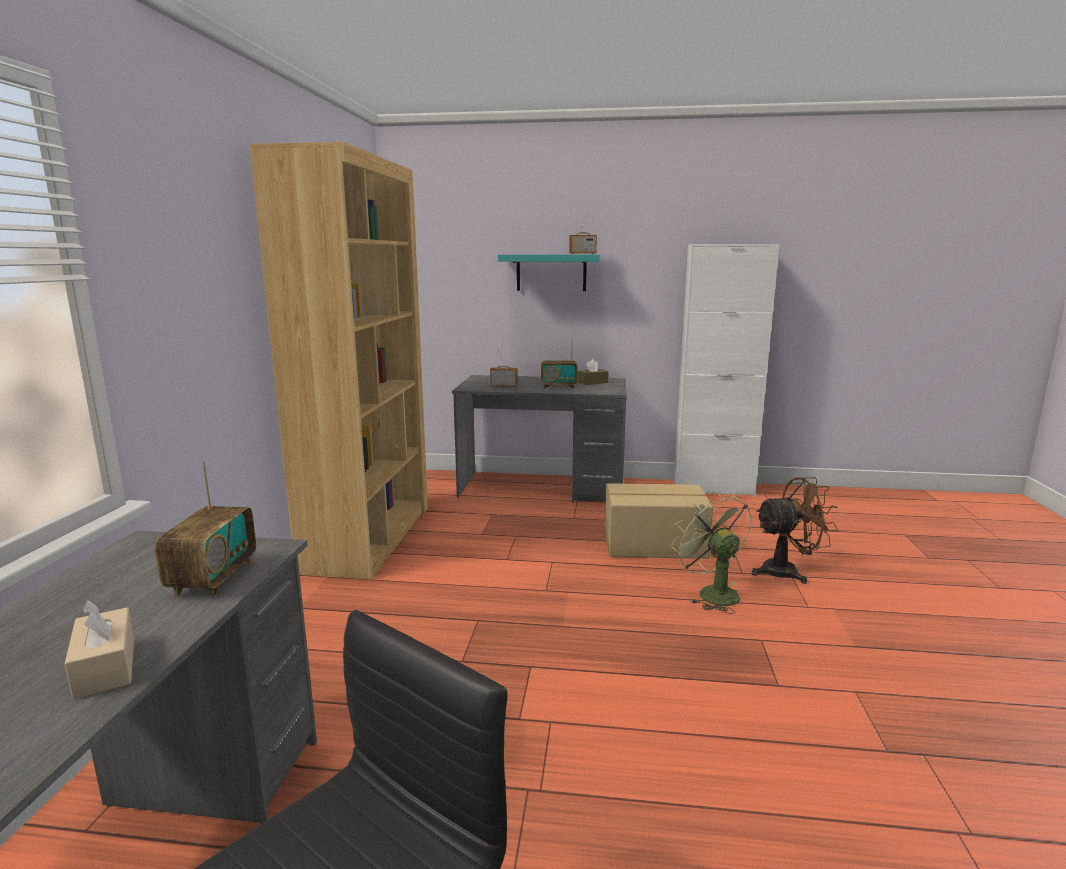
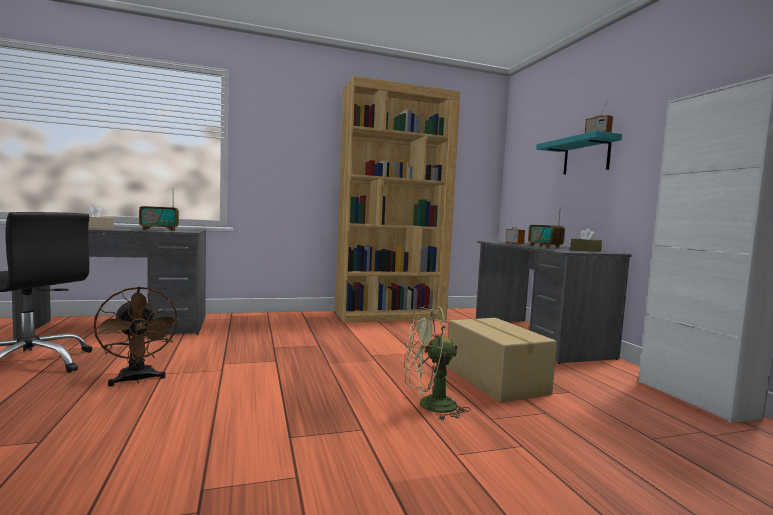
camera: 65 degrees right, 10 degrees down
(711, 593) = (429, 406): green fan -> green fan turned 135 degrees counterclockwise
(787, 571) = (529, 443): brown fan -> brown fan (137, 380)

